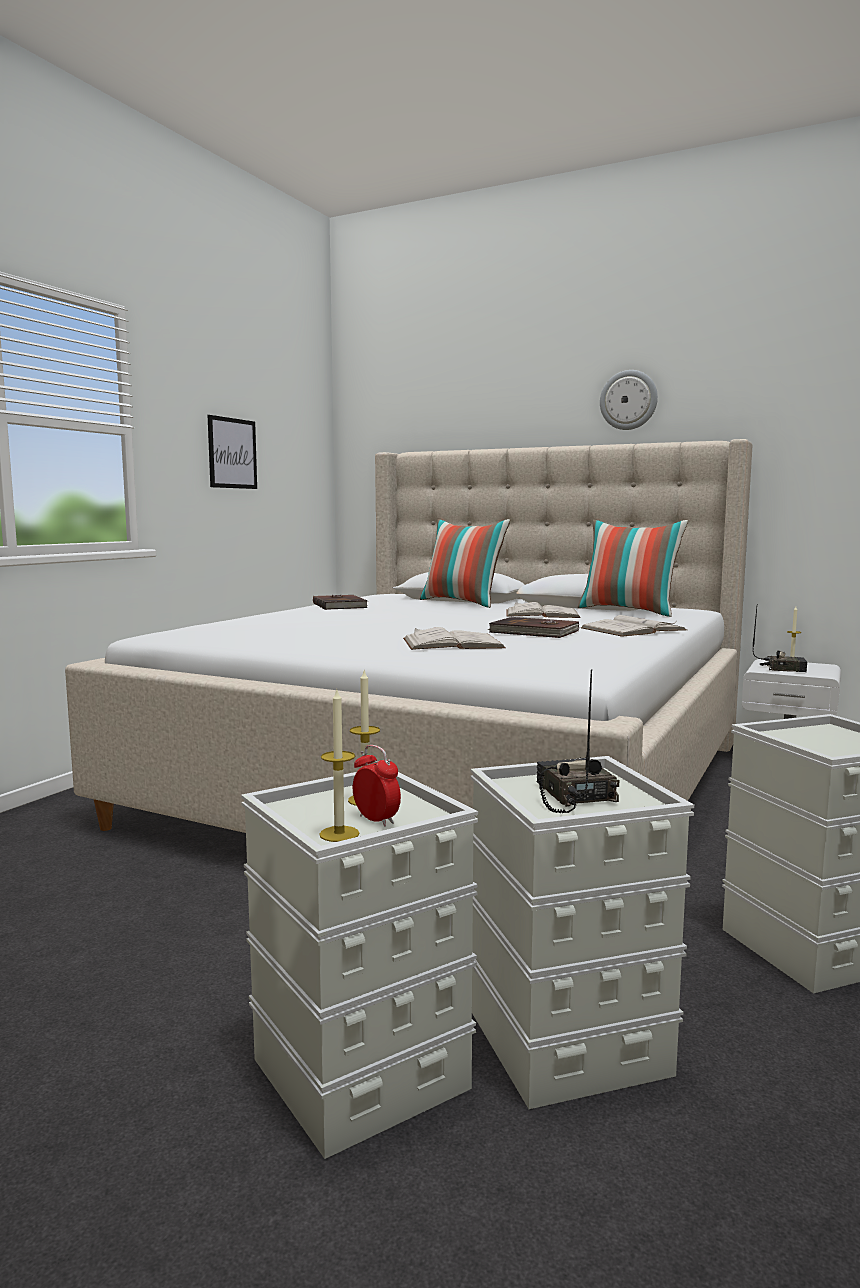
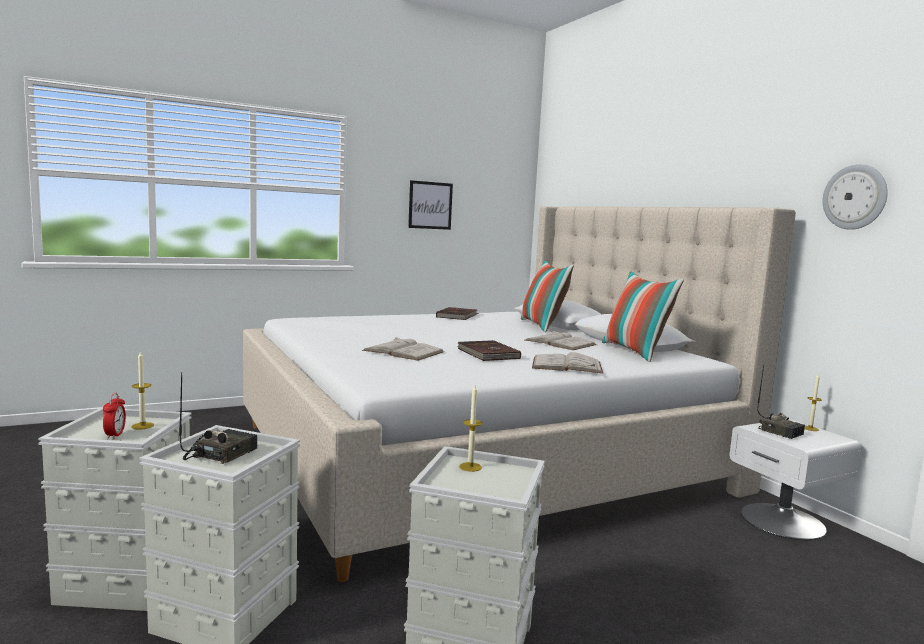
camera: 35 degrees right, 0 degrees up
(339, 834) = (84, 436): candle -> candle (470, 467)
(628, 400) = (711, 168): wall clock -> wall clock (855, 197)

